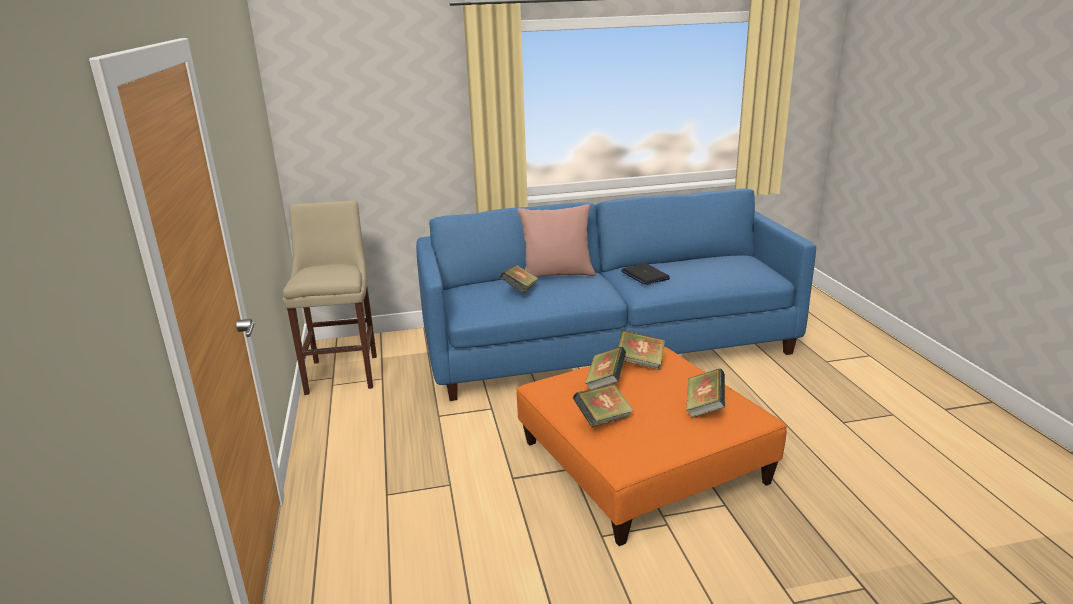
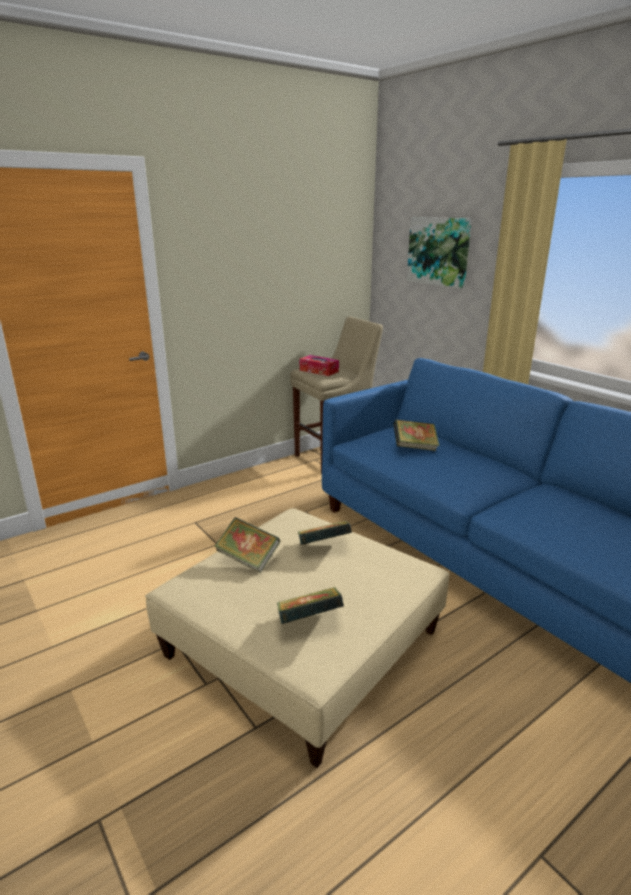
camera: 65 degrees right, 0 degrees up
(320, 275) = (319, 371): none -> tissue box
(381, 109) = (439, 251): none -> picture
(557, 275) = (478, 456): pink pillow -> none
(640, 362) = (380, 559): book -> none
(642, 462) = (303, 644): orange ottoman -> beige ottoman
(644, 275) = (544, 501): laptop -> none

